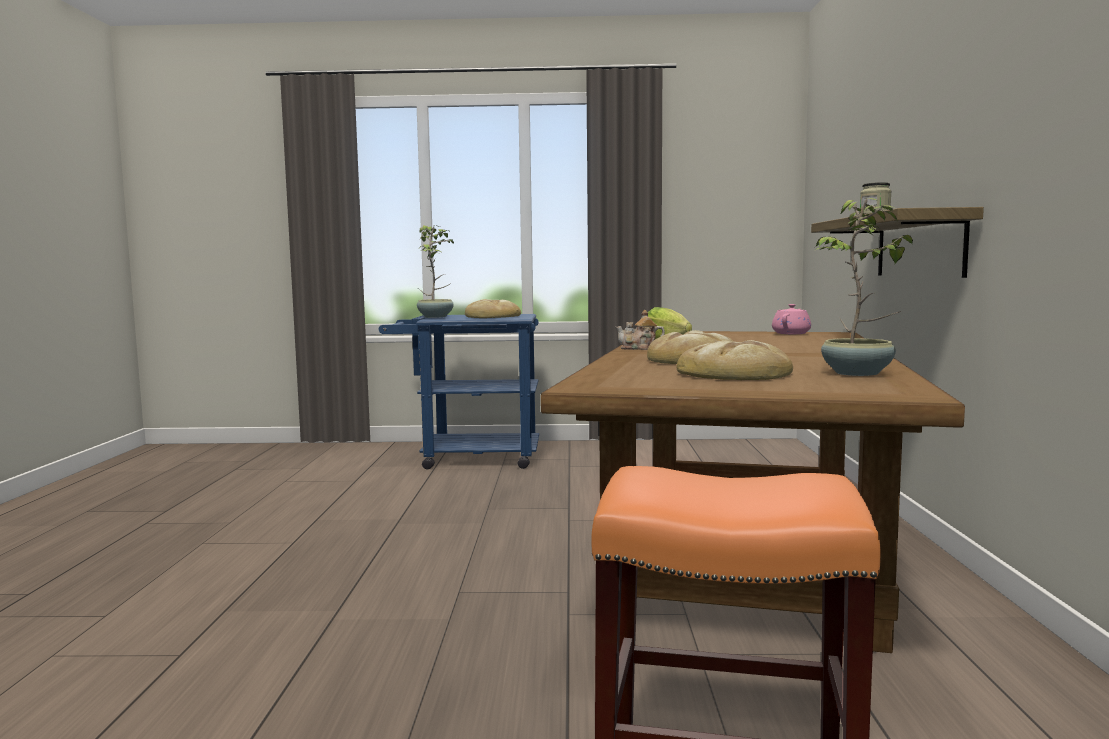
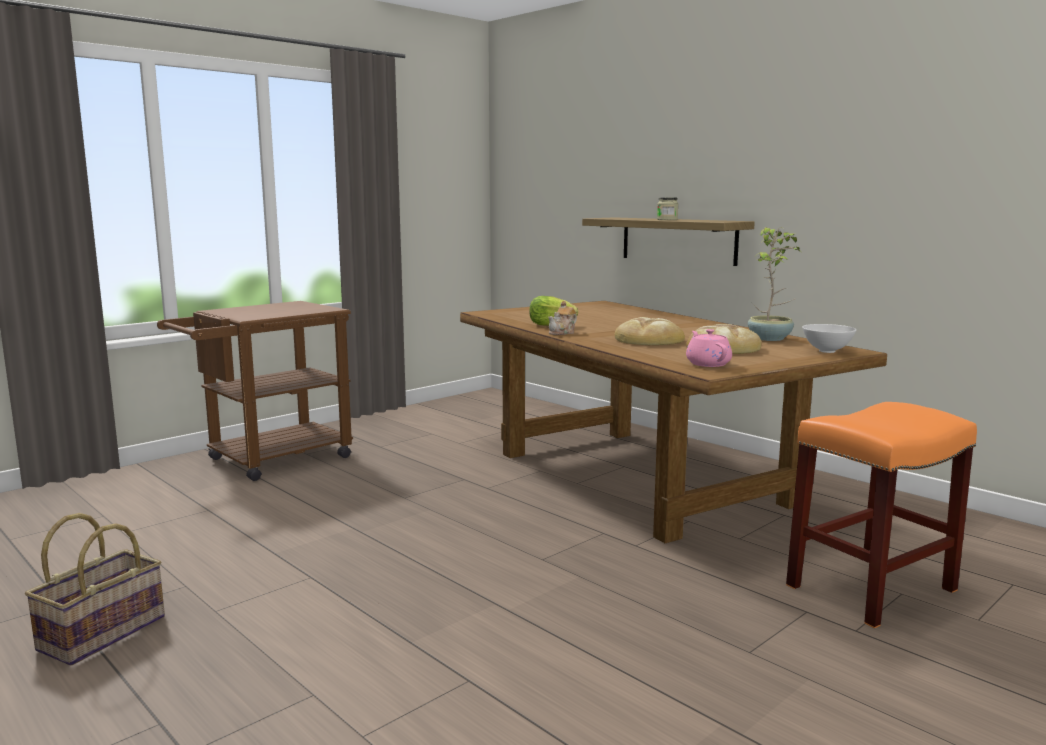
camera: 45 degrees left, 5 degrees up
(137, 533) = (102, 632): none -> basket
(436, 317) = (237, 314): potted plant -> none
(468, 458) = (268, 460): blue cart -> brown cart
(492, 316) = (285, 308): bread -> none
(791, 333) = (577, 306): pink teapot -> pink teapot (707, 364)
(864, 390) = (826, 351): none -> white bowl

